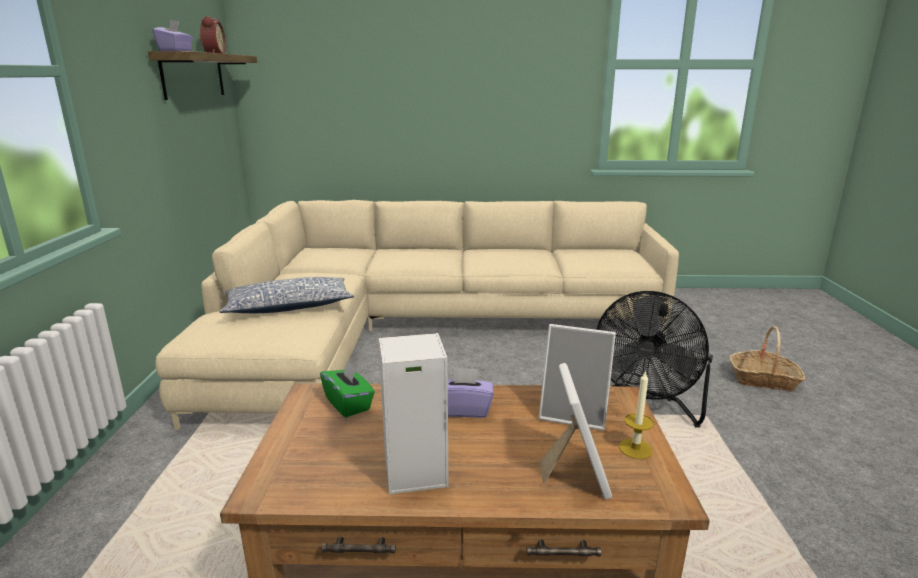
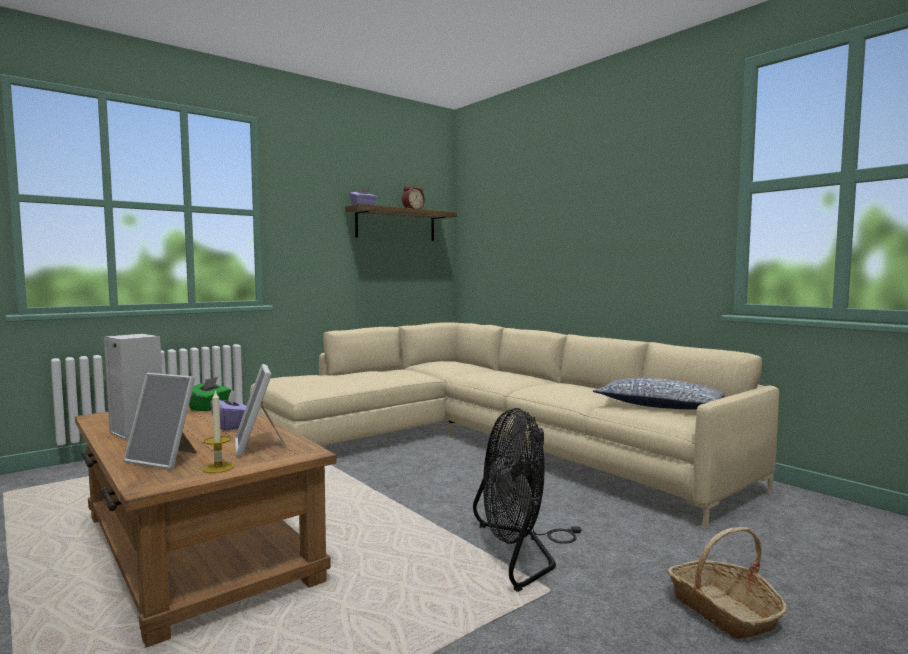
camera: 50 degrees right, 15 degrees down
(288, 307) = (343, 379): pillow -> pillow (659, 406)
(574, 473) = (165, 460): picture frame -> picture frame turned 60 degrees clockwise

